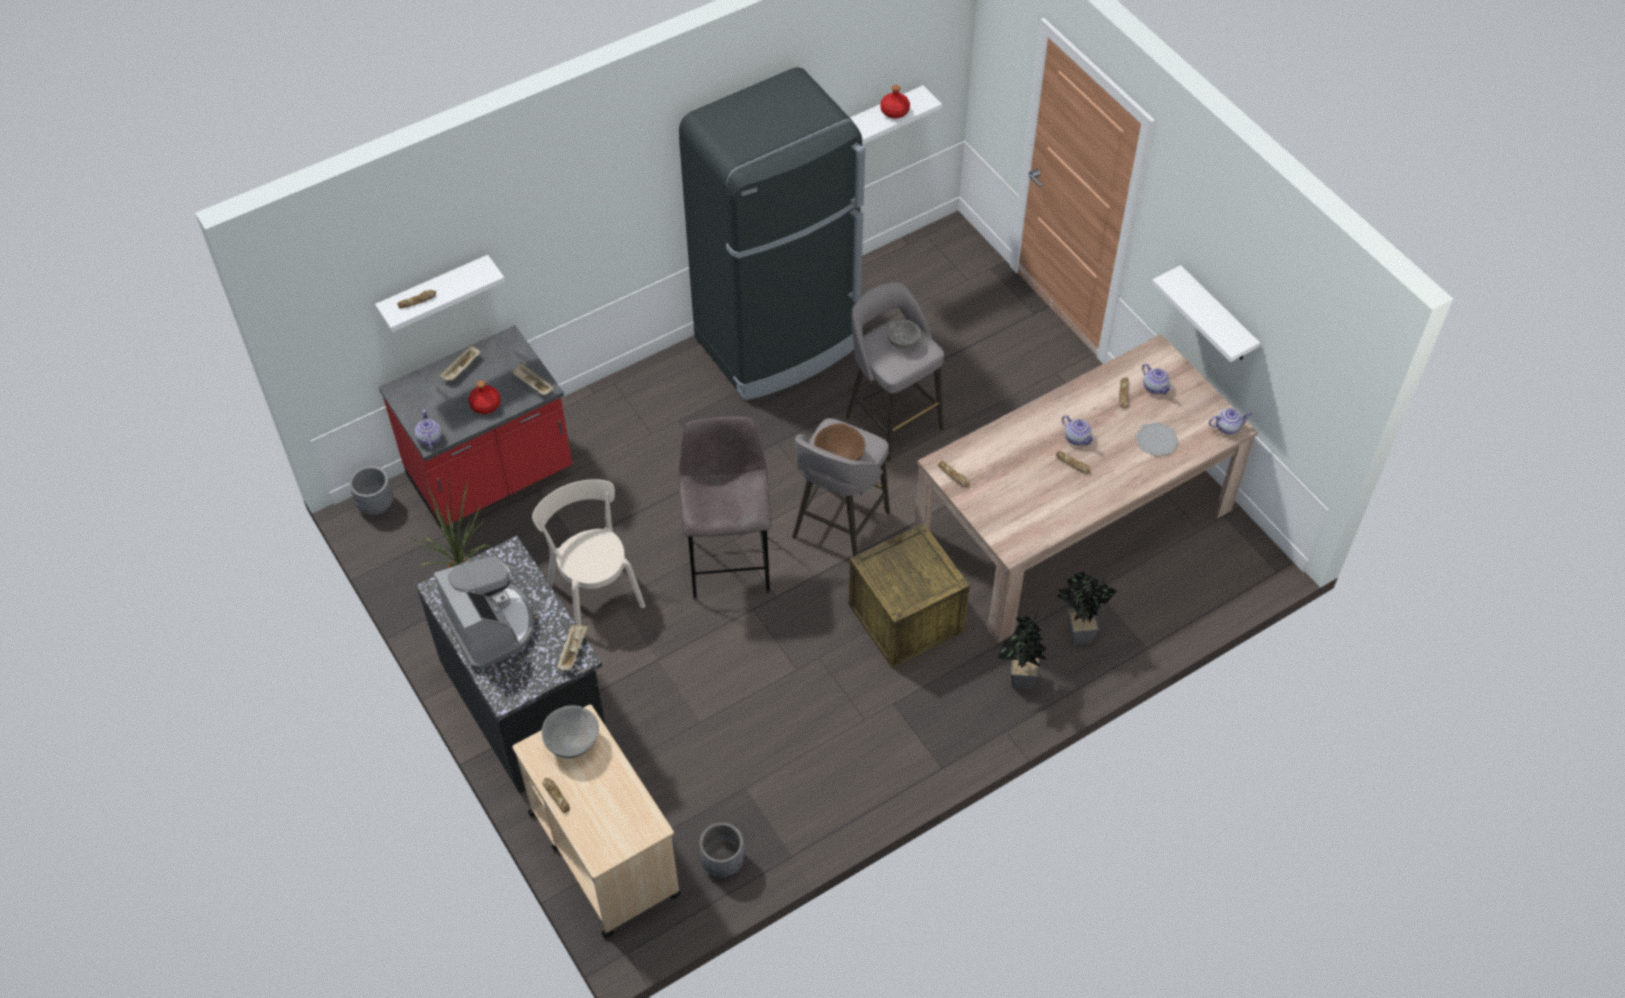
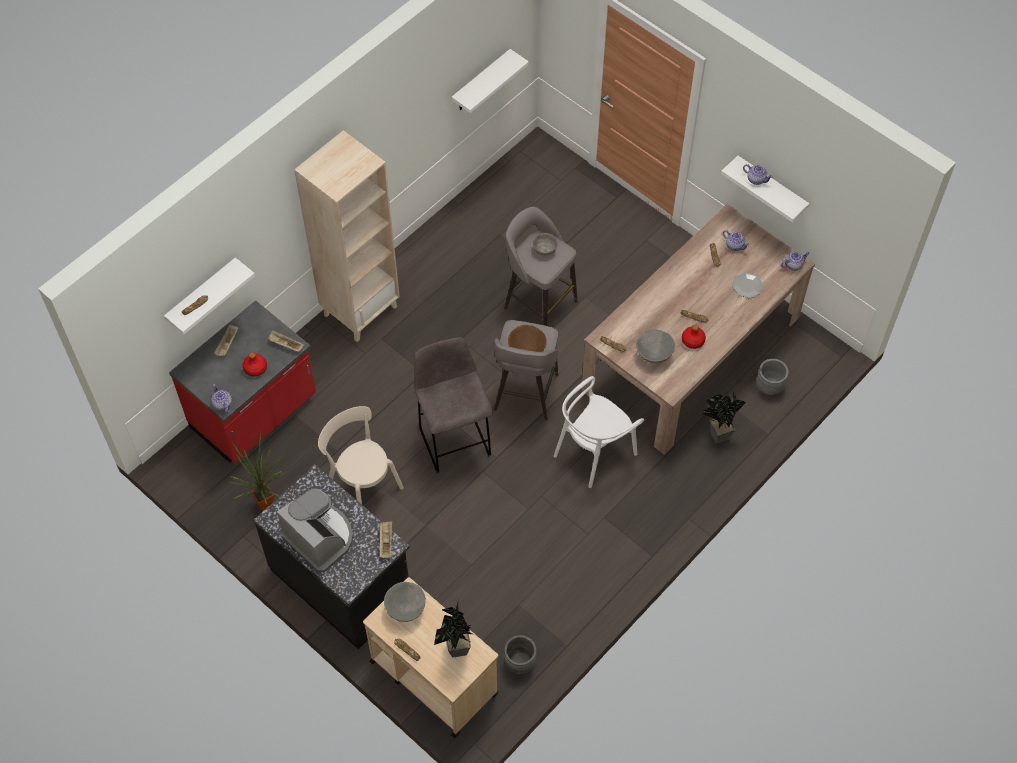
camera: 15 degrees left, 5 degrees up
(376, 505) = (175, 456): grey planter -> grey planter (769, 386)
(664, 381) = (360, 310): none -> beige bookcase
(778, 343) = (436, 261): black fridge -> none
(895, 111) = (496, 74): red bottle -> red bottle (693, 340)
(906, 618) = (594, 452): crate -> white chair
(1004, 499) = (654, 355): none -> grey bowl
(1019, 683) = (688, 481): potted plant -> potted plant (457, 652)
(1076, 437) = (691, 296): teapot -> teapot (756, 179)

